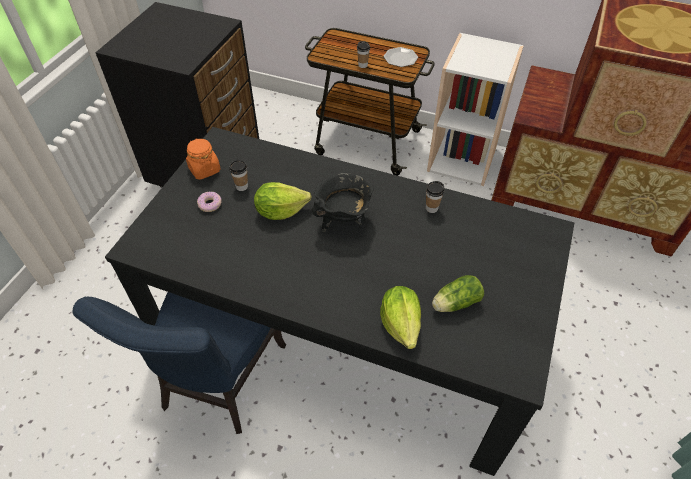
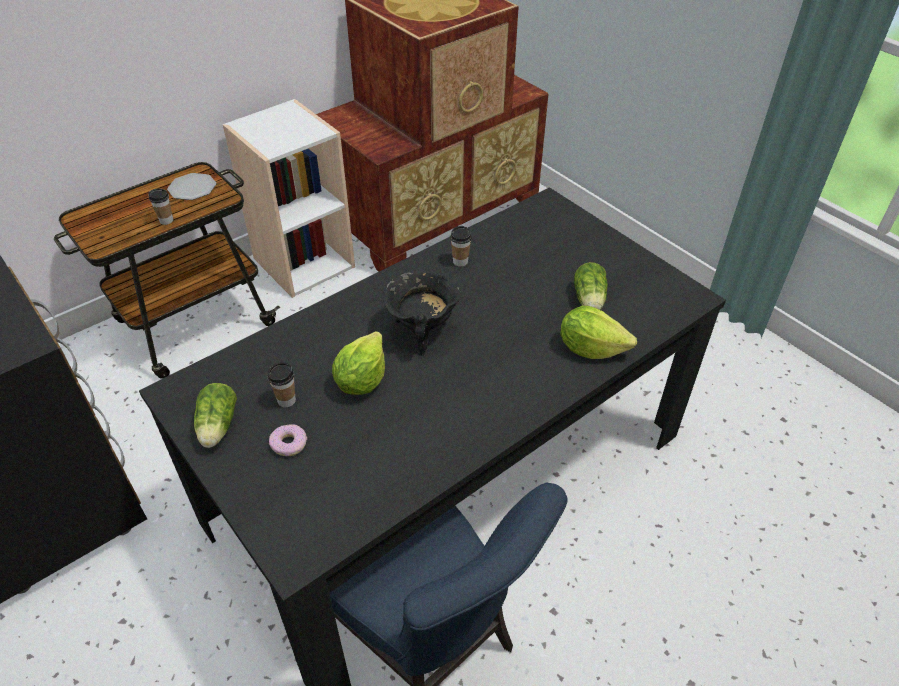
camera: 60 degrees left, 5 degrees down
(204, 169) = (217, 428): orange jar -> lettuce

